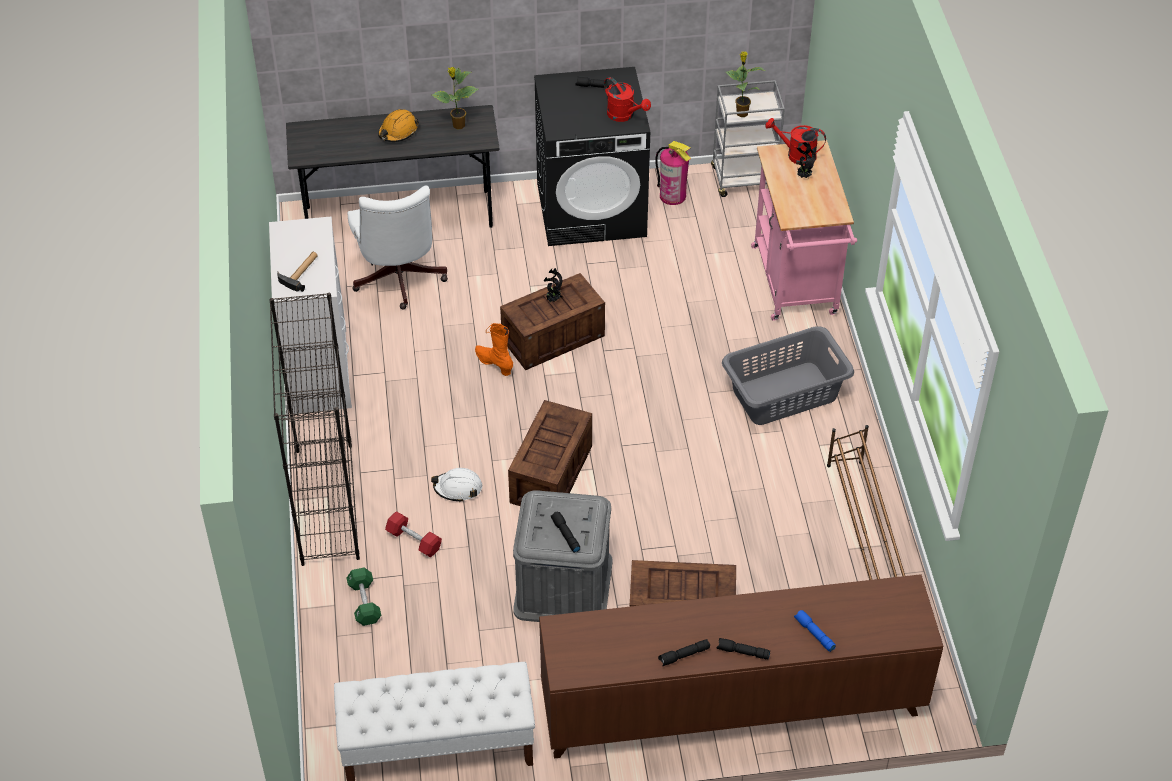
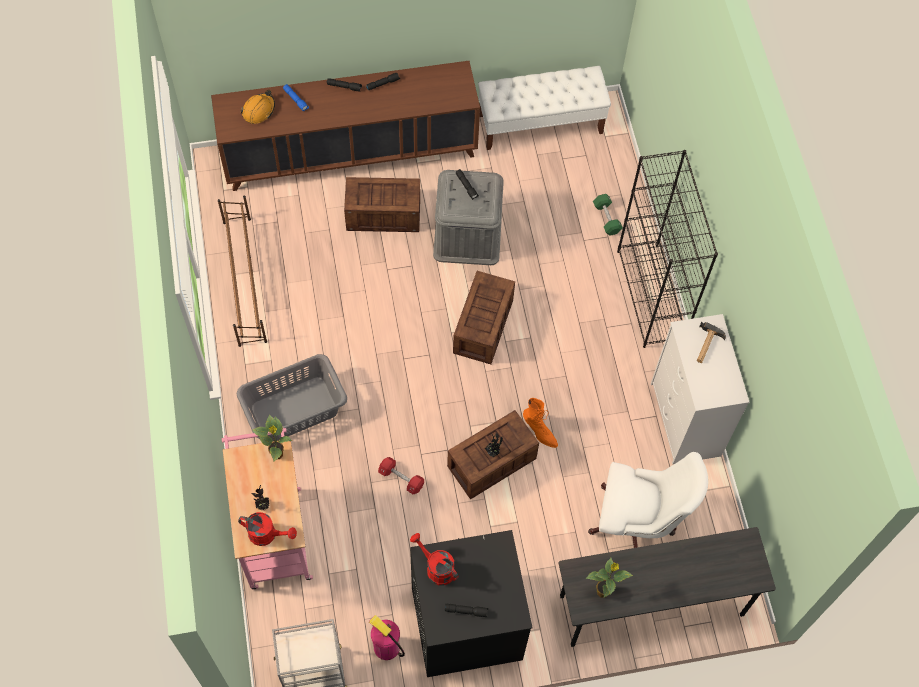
camera: 175 degrees right, 15 degrees up
(398, 131) = (661, 580): orange hard hat -> orange hard hat (258, 110)
(398, 281) = (637, 523): white office chair -> white office chair turned 120 degrees clockwise
(414, 540) = (580, 267): red dumbbell -> red dumbbell (401, 478)
(458, 488) = (553, 312): white hard hat -> none
(741, 112) = (316, 640): potted plant -> potted plant (278, 454)

